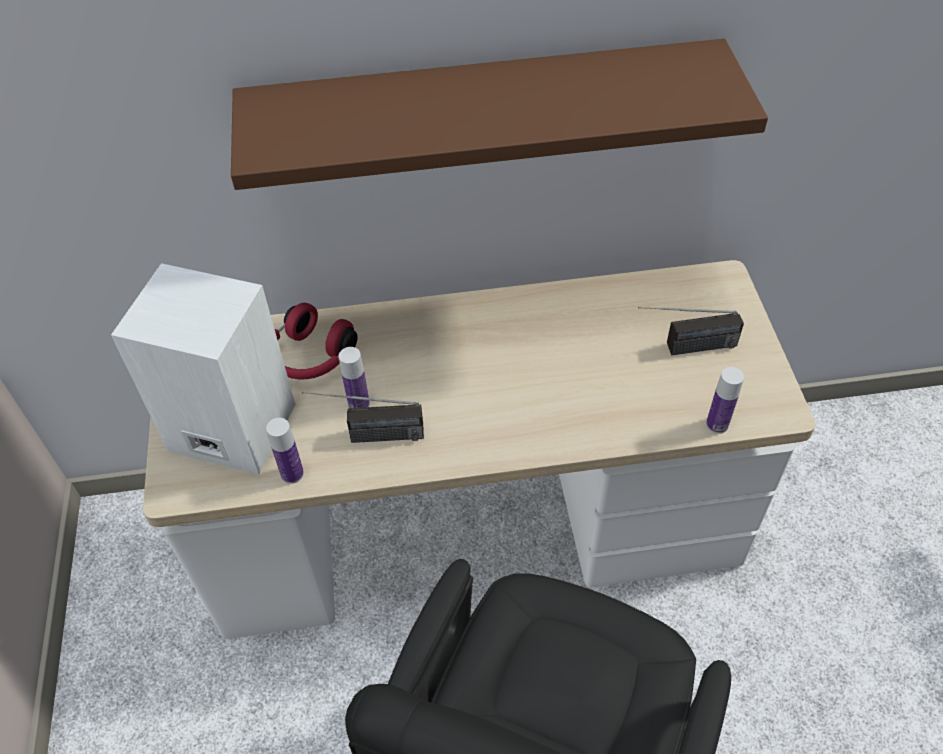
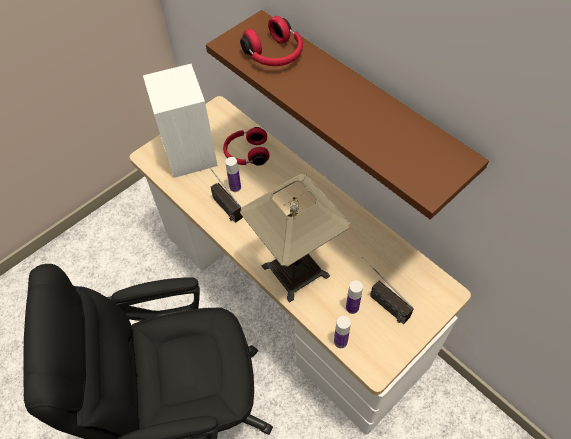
camera: 55 degrees right, 5 degrees up
(292, 474) = (182, 188): bottle -> bottle (352, 307)
(346, 117) = (275, 55): none -> red headphones
(569, 412) = (295, 271): none -> table lamp

